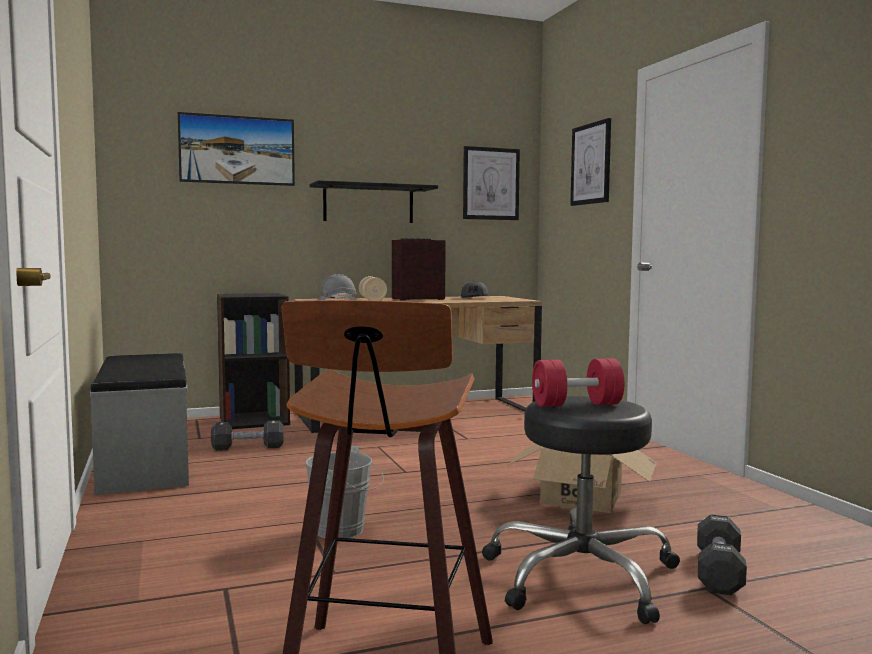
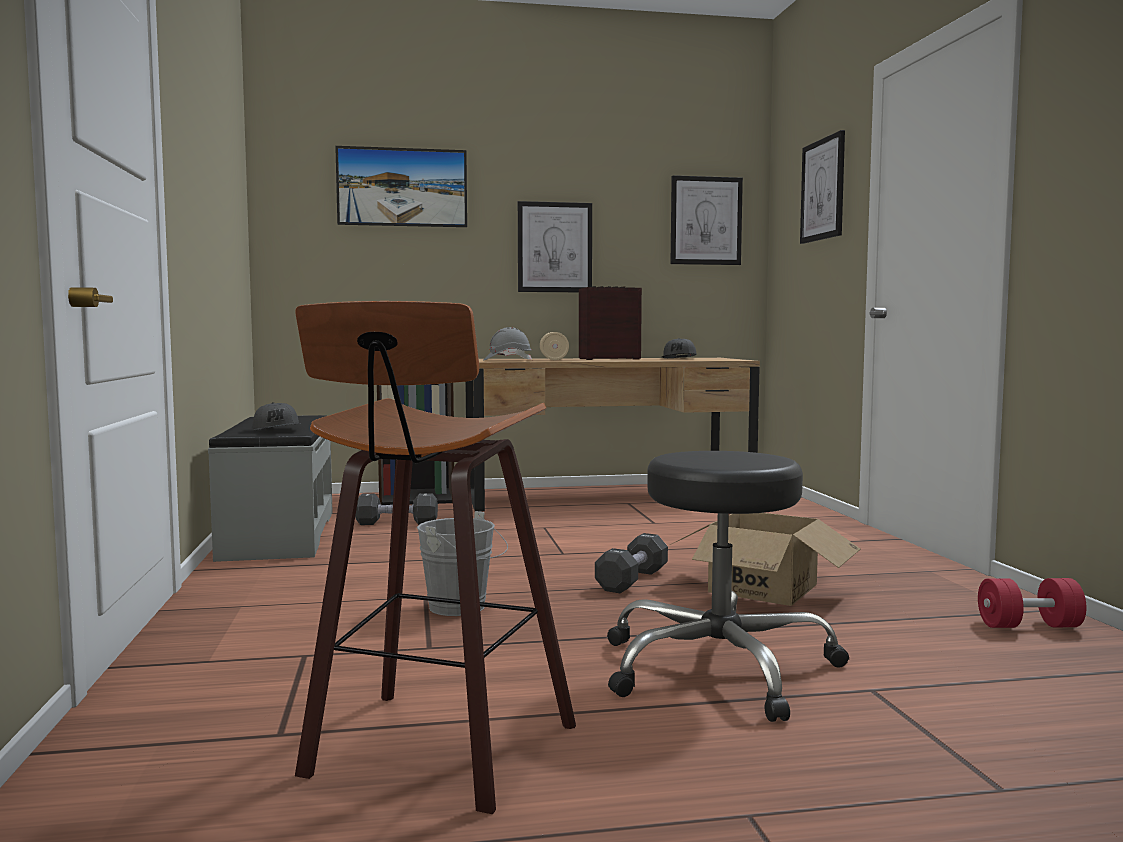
camera: 10 degrees right, 0 degrees up
(150, 372) = (277, 430): none -> grey cap
(368, 204) = (554, 247): black shelf -> picture
(576, 405) = (711, 457): red dumbbell -> red dumbbell (1029, 626)
(719, 572) = (898, 674): black dumbbell -> black dumbbell (632, 580)

